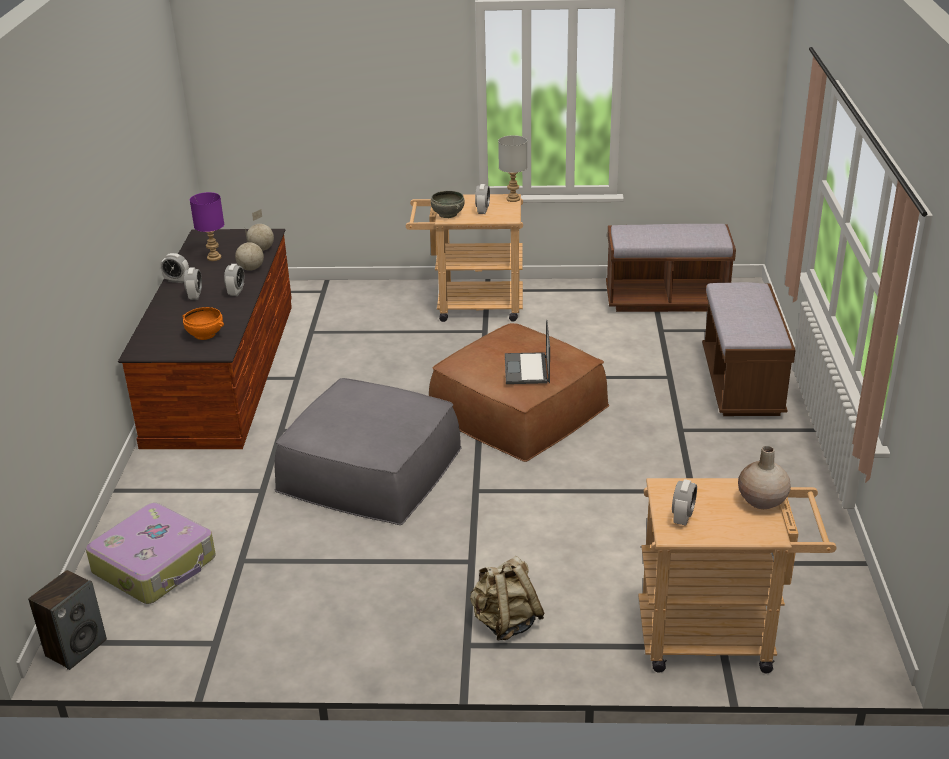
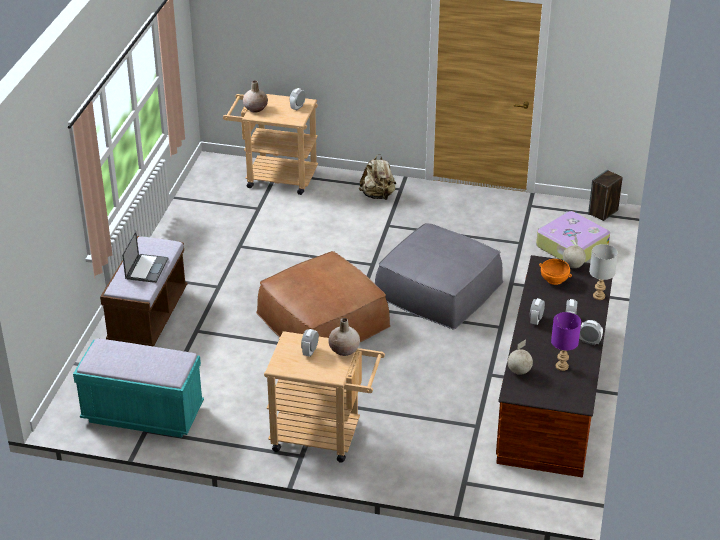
camera: 170 degrees left, 5 degrees up
(251, 268) = (526, 346): globe -> globe (573, 266)
(447, 214) = (344, 350): grey bowl -> beige vase
(513, 199) = (275, 365): grey table lamp -> grey table lamp (598, 296)
(527, 369) = (319, 272): laptop -> laptop (147, 268)
(666, 300) = (143, 414): brown bench -> turquoise bench

